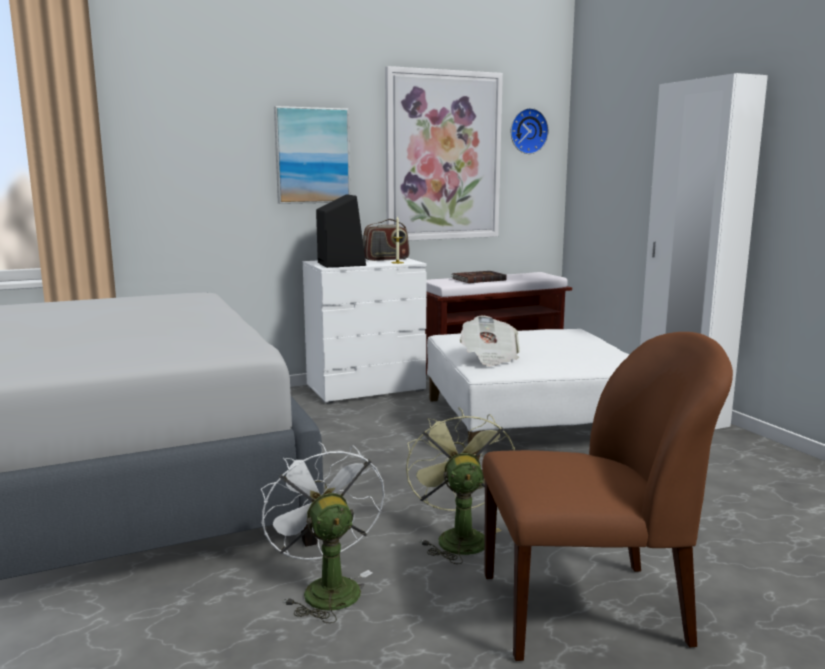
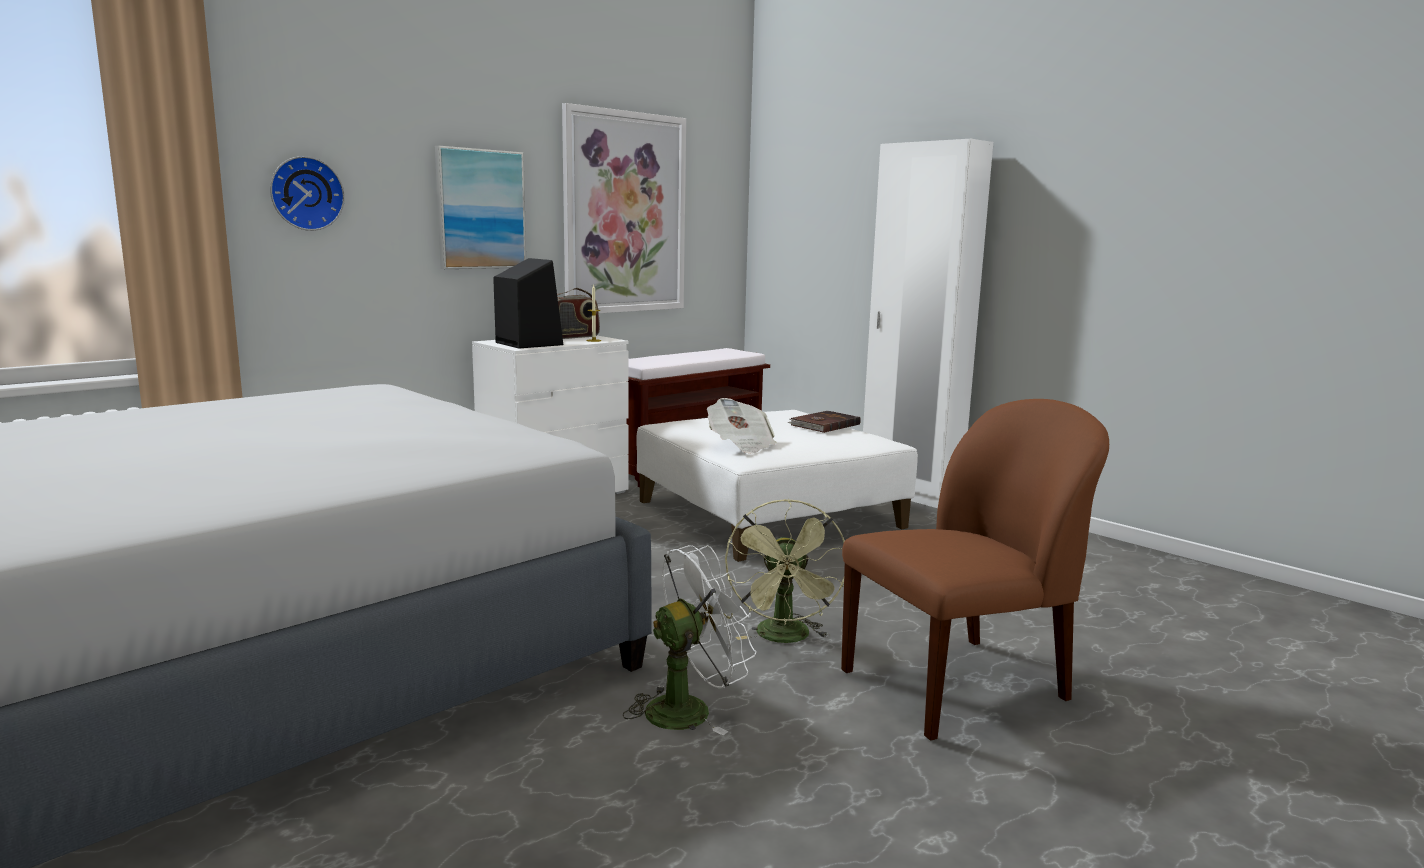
camera: 20 degrees left, 0 degrees up
(325, 588) = (689, 709): white fan -> white fan turned 105 degrees clockwise
(458, 537) = (785, 638): green fan -> green fan turned 150 degrees counterclockwise
(478, 279) = (672, 358): brown book -> brown book (824, 424)
(527, 131) = (710, 186): wall clock -> wall clock (305, 193)

